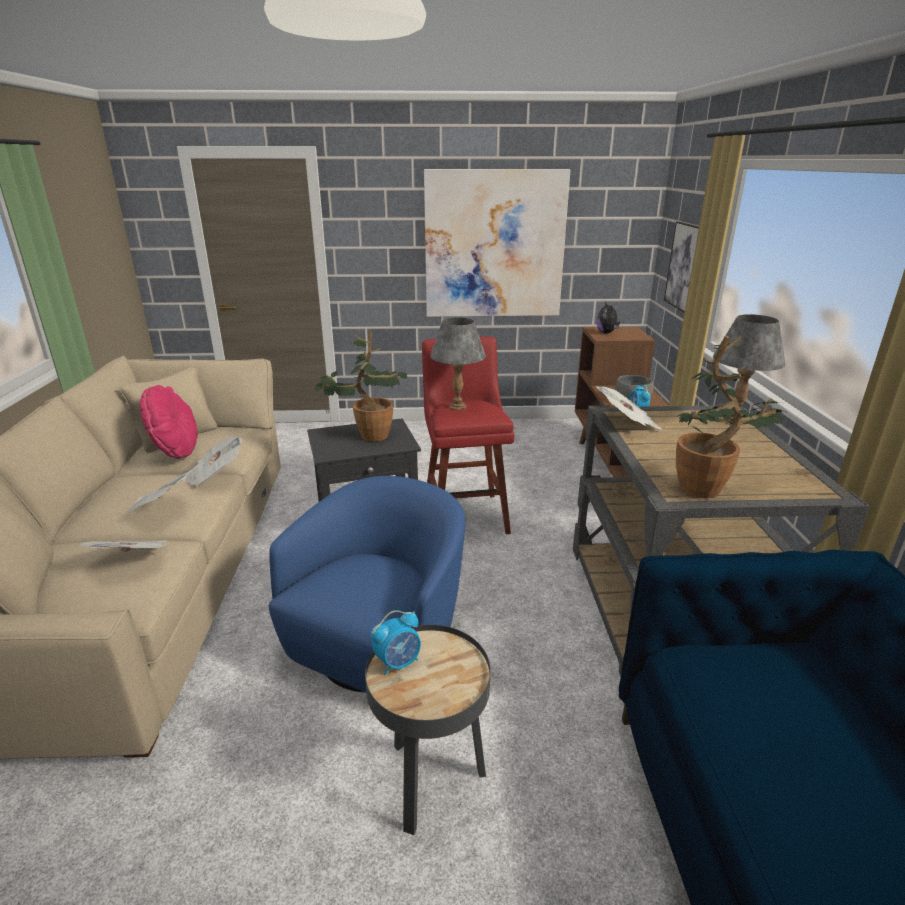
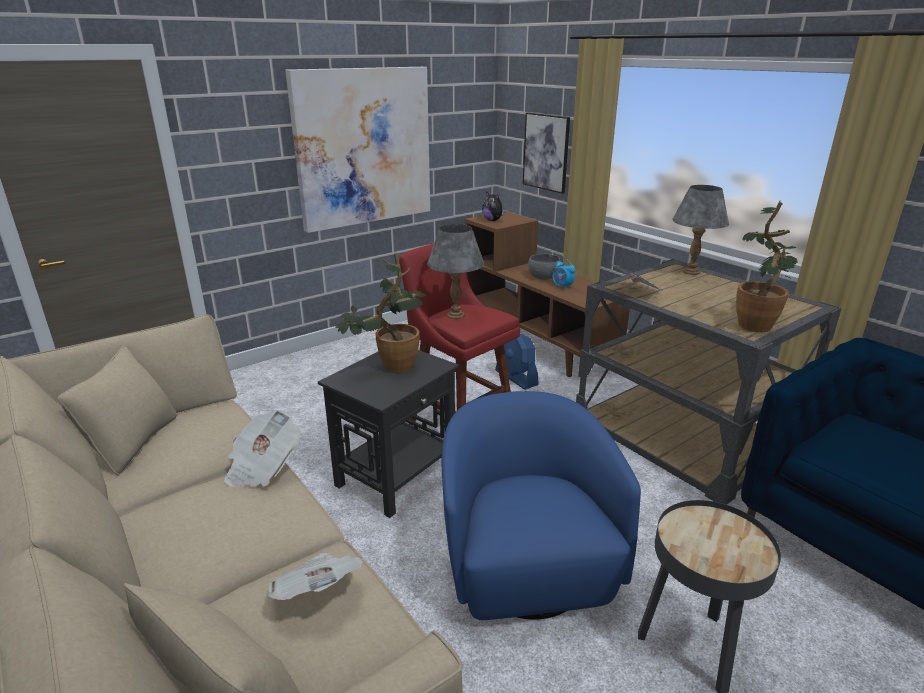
camera: 35 degrees left, 0 degrees up
(159, 508) = (255, 526): newspaper -> none
(177, 452) = (169, 459): pink pillow -> none
(398, 662) = (687, 547): alarm clock -> none
(562, 495) = (516, 378): none -> blue fan

